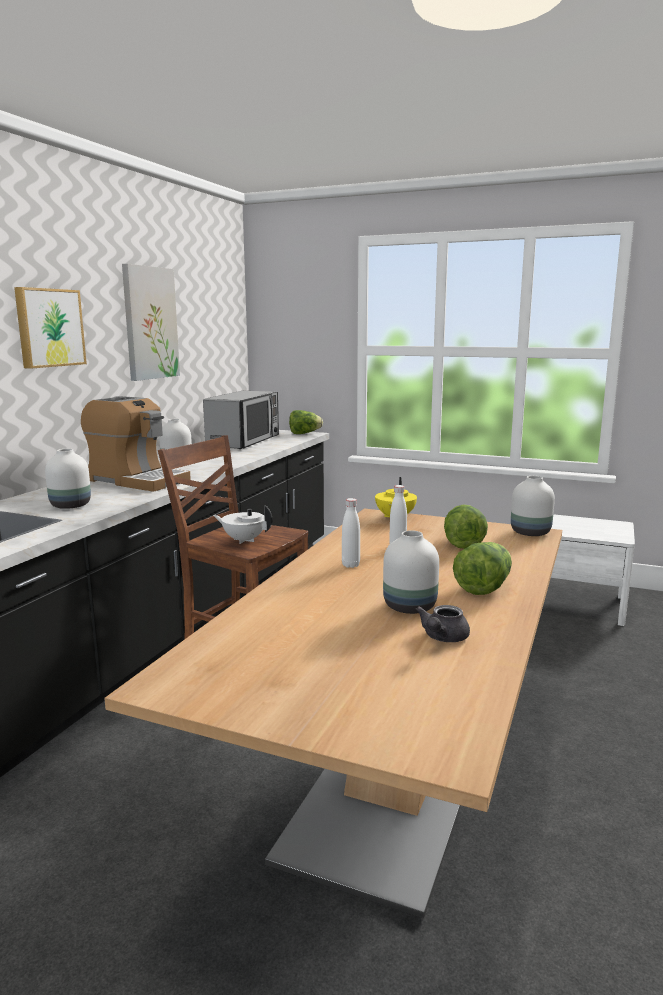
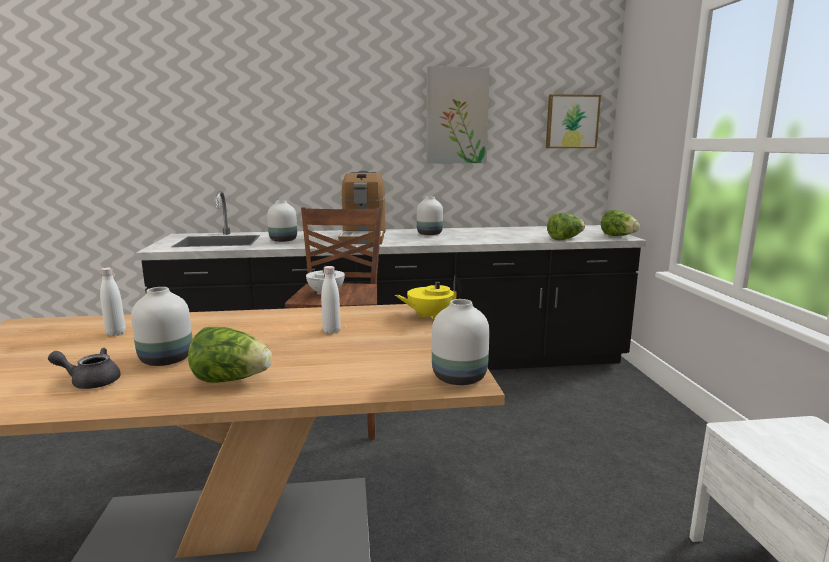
camera: 60 degrees right, 0 degrees up
(49, 328) = (343, 118): picture -> picture (571, 121)
(244, 441) = (540, 231): microwave -> none
(350, 565) = (265, 325): white bottle -> white bottle (116, 333)
(463, 543) = (375, 352): lettuce -> lettuce (565, 239)

